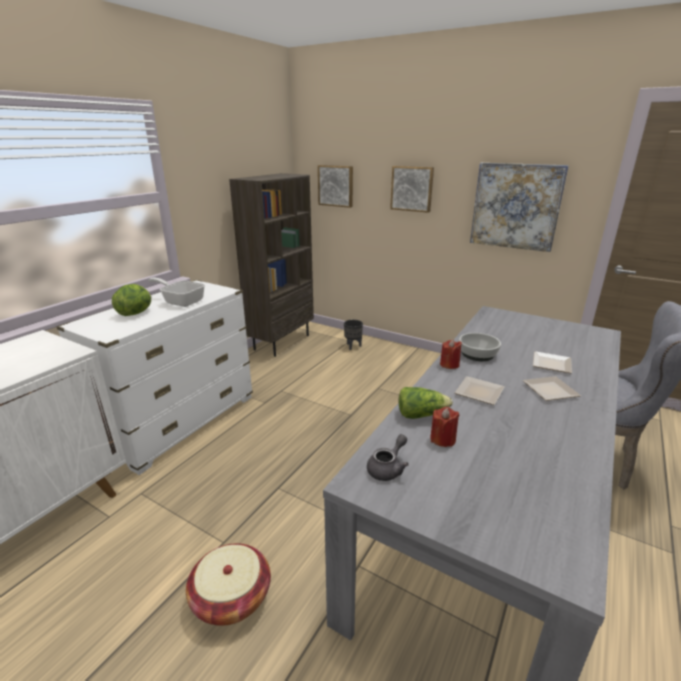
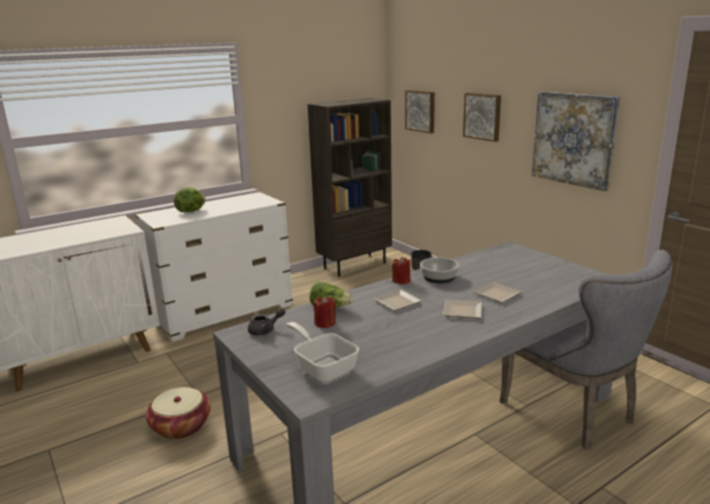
camera: 25 degrees right, 5 degrees down
(181, 301) = (230, 206): frying pan -> frying pan (323, 367)

